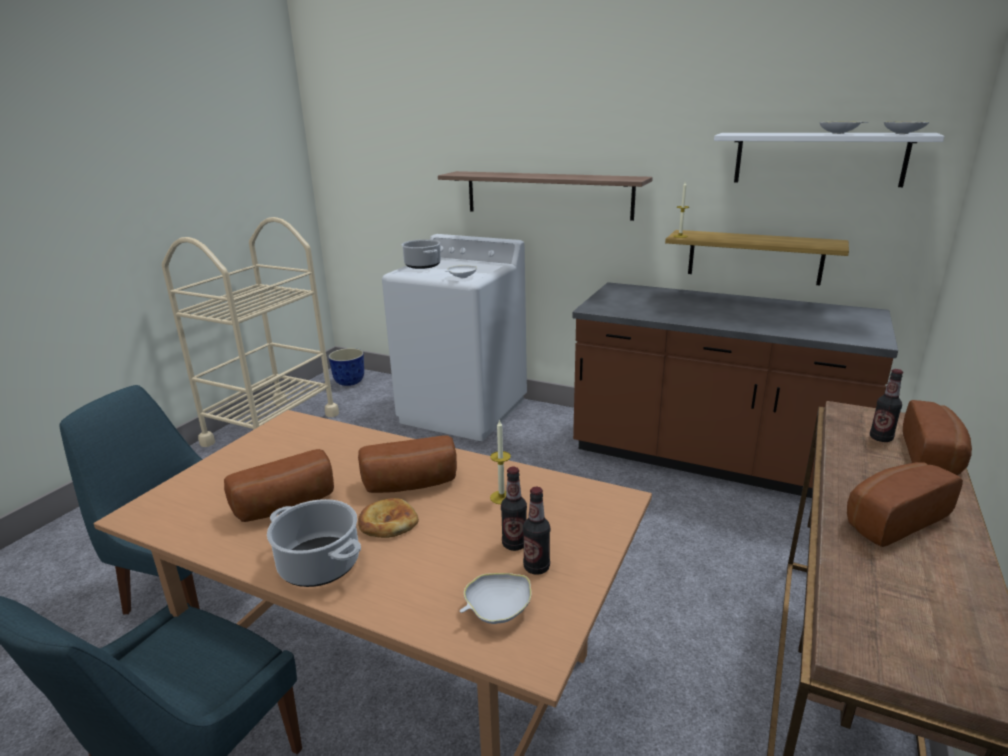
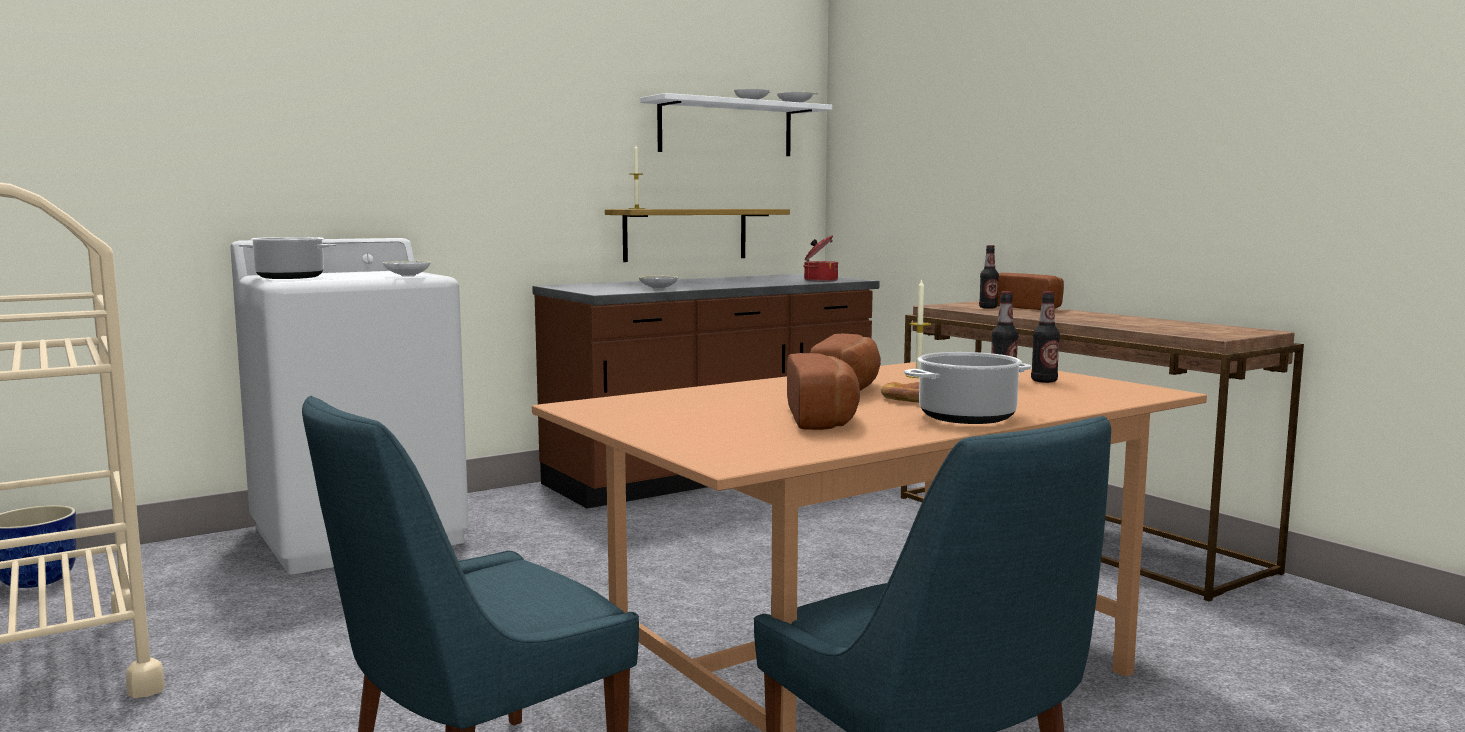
camera: 60 degrees left, 15 degrees down
(497, 610) = (1093, 391): white bowl -> white bowl (658, 289)
(547, 194) = (435, 170): shelf -> none
(831, 333) = (820, 280): none -> cooking pot
(890, 518) = (1091, 318): bread -> none

